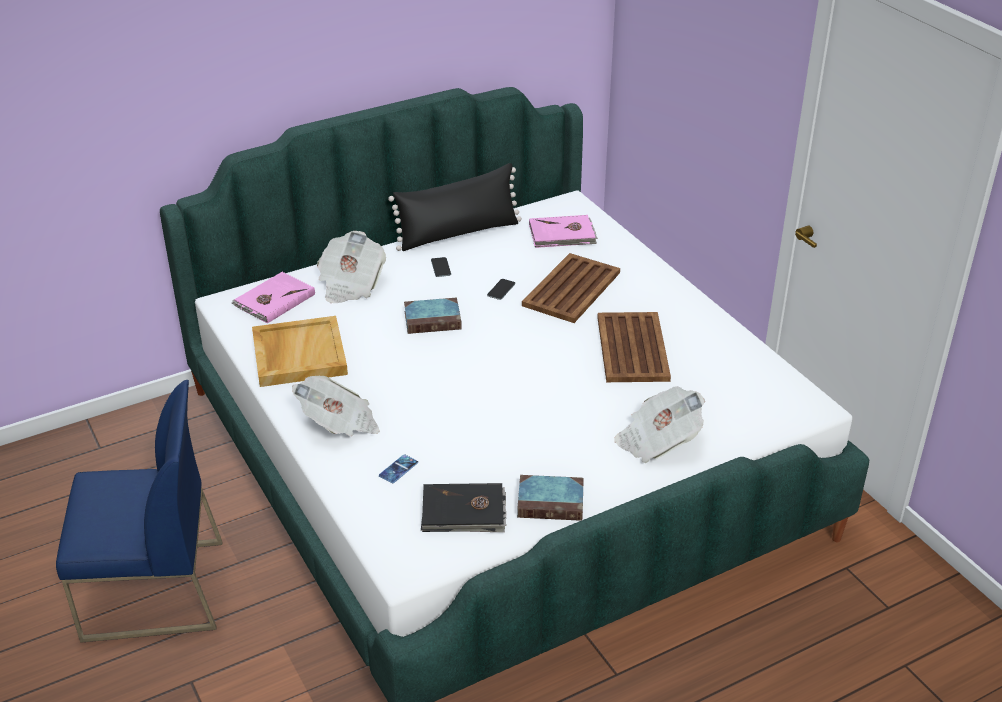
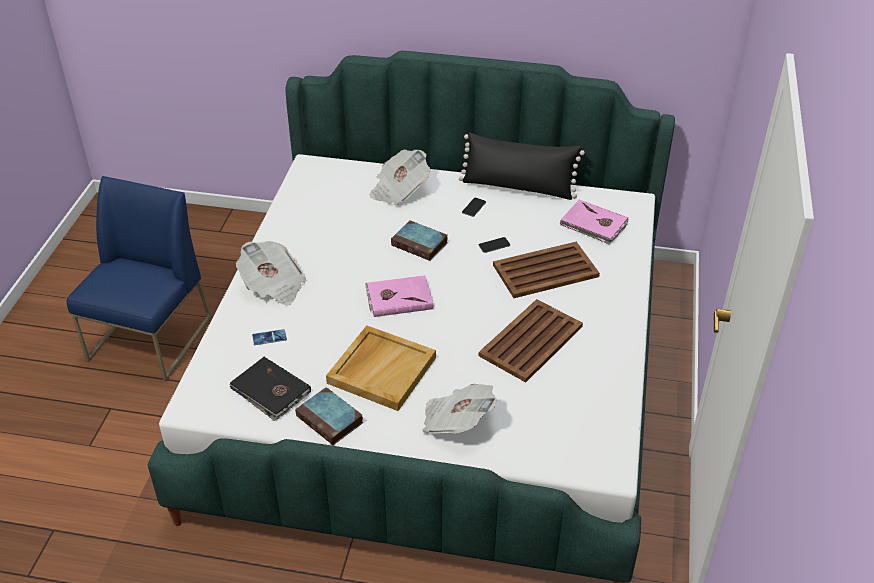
camera: 40 degrees right, 5 degrees up
(152, 591) = (150, 339): blue chair -> blue chair turned 105 degrees counterclockwise
(273, 300) = (339, 178): pink book -> pink book (399, 298)
(298, 354) = (308, 224): beige tray -> beige tray (381, 369)

